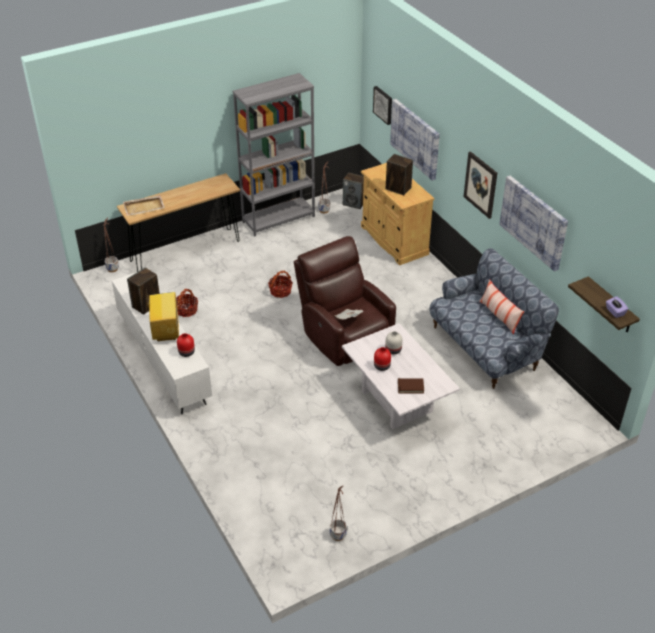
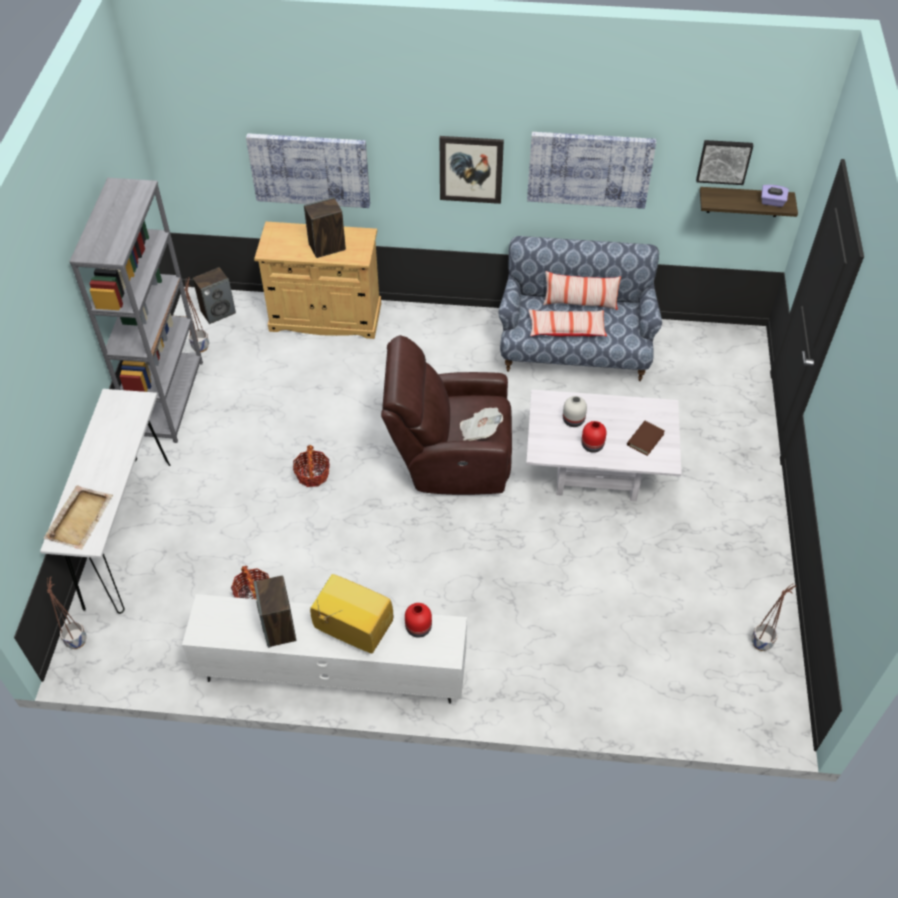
camera: 55 degrees left, 10 degrees up
(185, 251) = (128, 533): brown console table -> white console table
(383, 105) = (217, 154): picture -> picture (724, 161)
(470, 320) = (566, 329): none -> pillow

